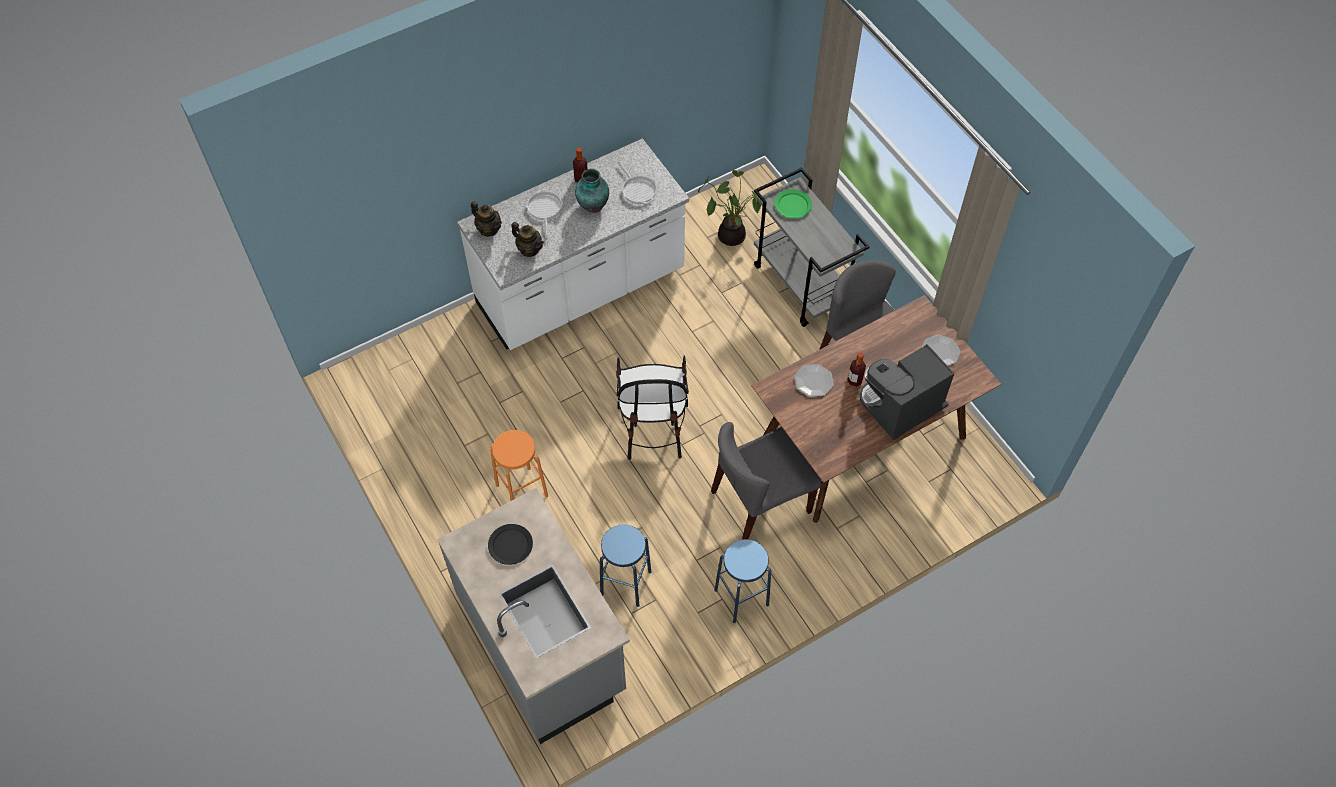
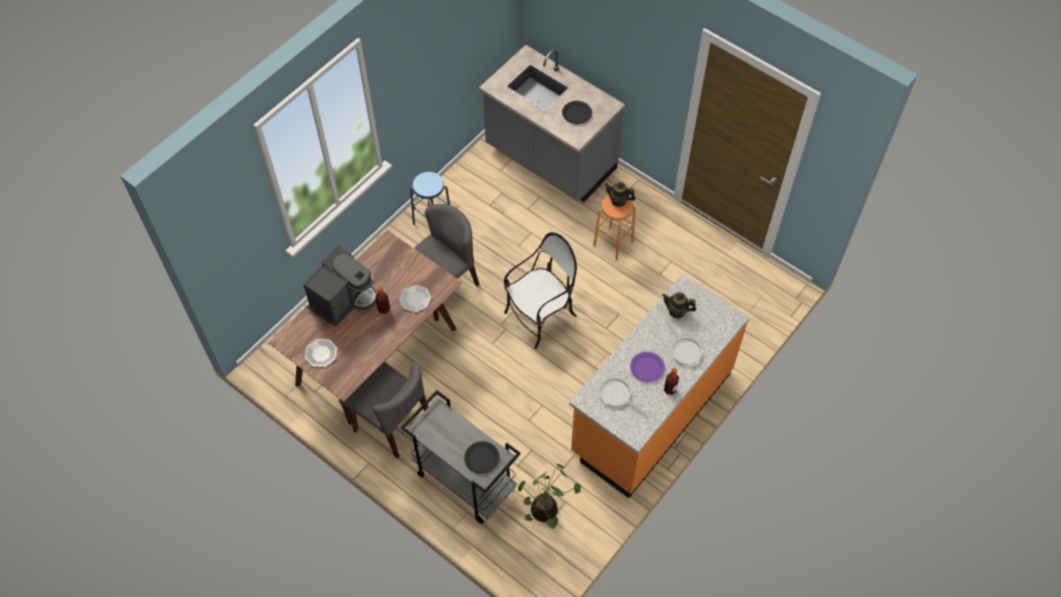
camera: 160 degrees right, 0 degrees up
(489, 229) = (719, 318): teapot -> teapot (618, 201)
(581, 290) = (650, 412): white counter -> orange counter
(593, 205) = (647, 368): vase -> purple plate
(625, 583) = (514, 208): blue stool -> none
(652, 427) = (541, 317): chair -> chair turned 75 degrees clockwise
(793, 205) = (481, 458): green plate -> black plate

